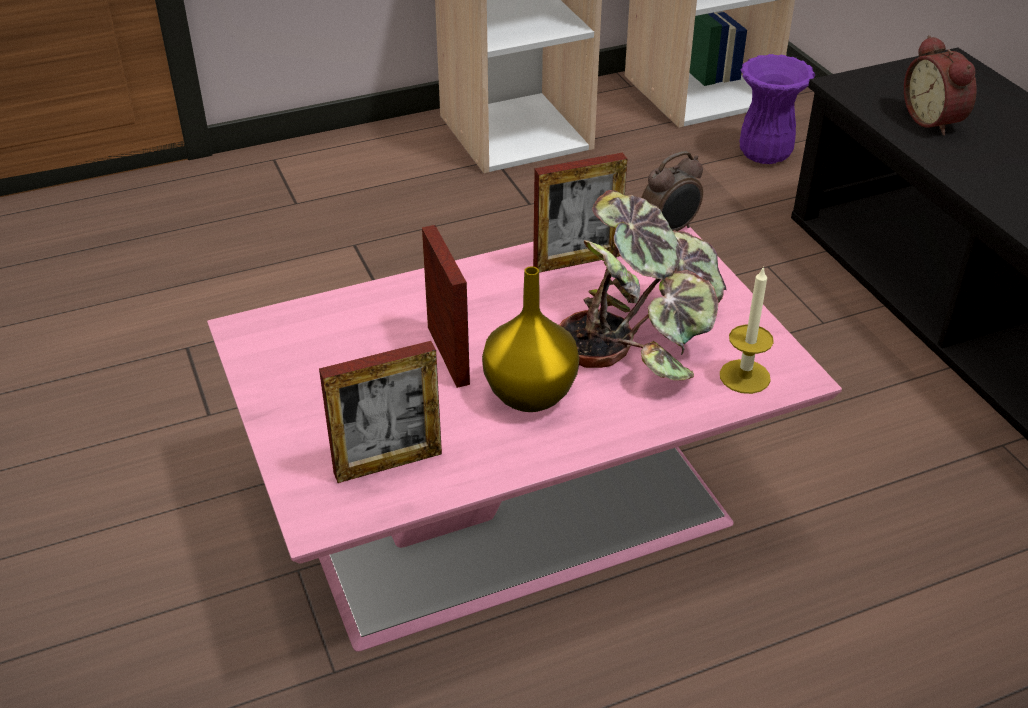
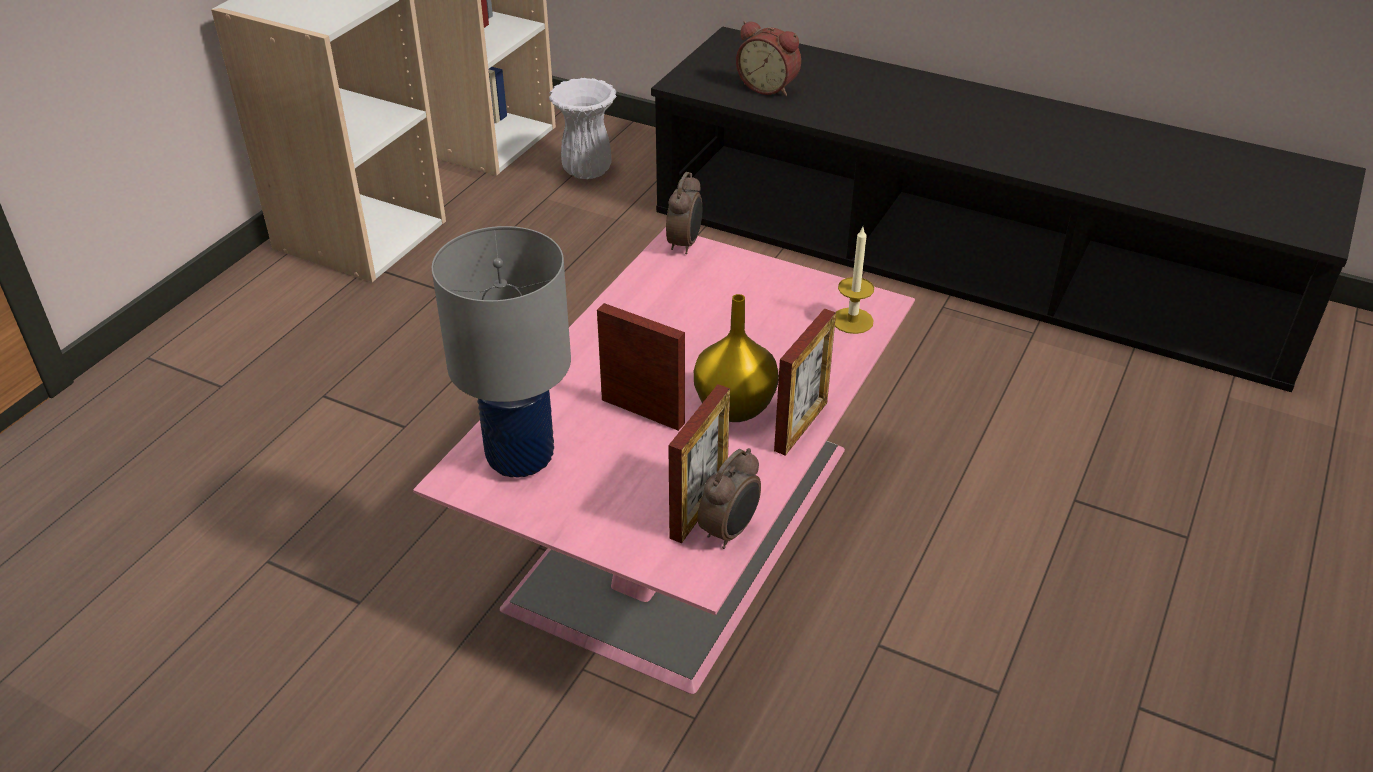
camera: 40 degrees left, 0 degrees up
(307, 341) = (521, 460): none -> grey table lamp
(388, 498) = (730, 531): none -> alarm clock
(577, 261) = (648, 297): picture frame -> picture frame (801, 426)
(642, 334) = (757, 326): potted plant -> none
(765, 155) = (587, 170): purple vase -> white vase

